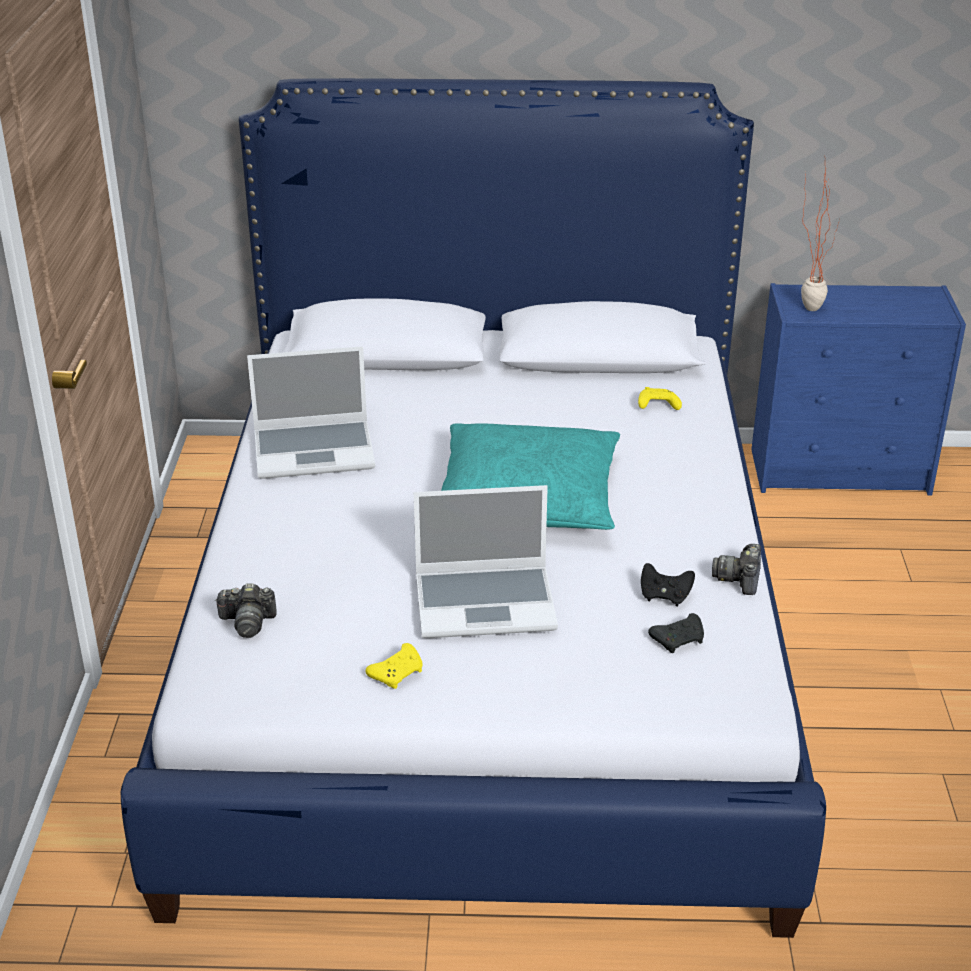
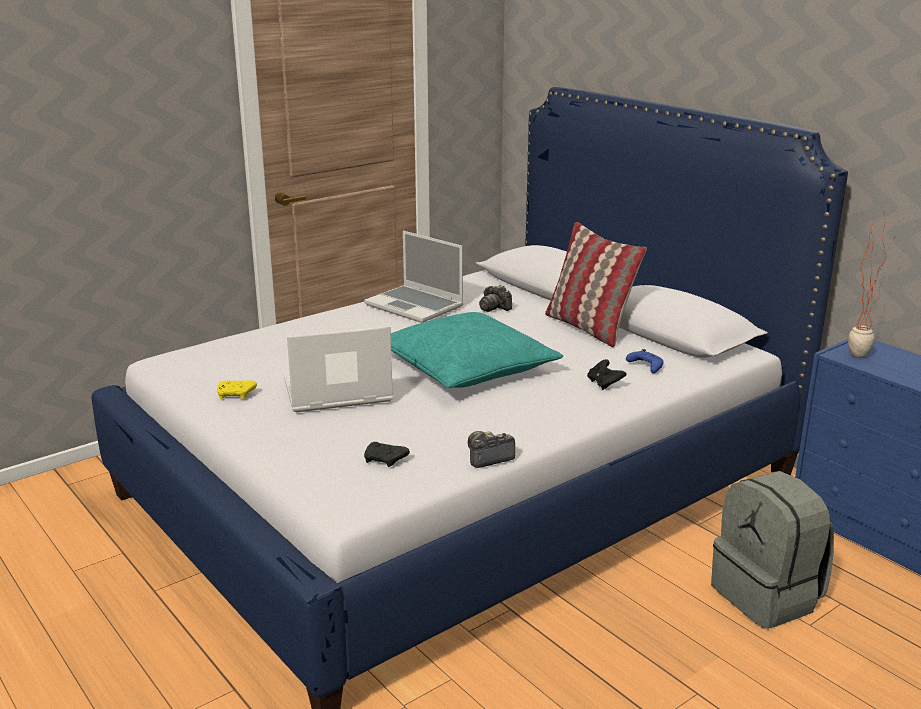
camera: 50 degrees right, 10 degrees down
(248, 622) = (230, 346): camera -> camera (494, 308)
(487, 603) = (336, 393): laptop -> laptop turned 120 degrees clockwise
(527, 386) = (588, 328): none -> pillow
(657, 406) = (645, 367): yellow game controller -> blue game controller
(665, 596) = (427, 440): black game controller -> black game controller (604, 384)
(857, 576) = (768, 596): none -> grey backpack

